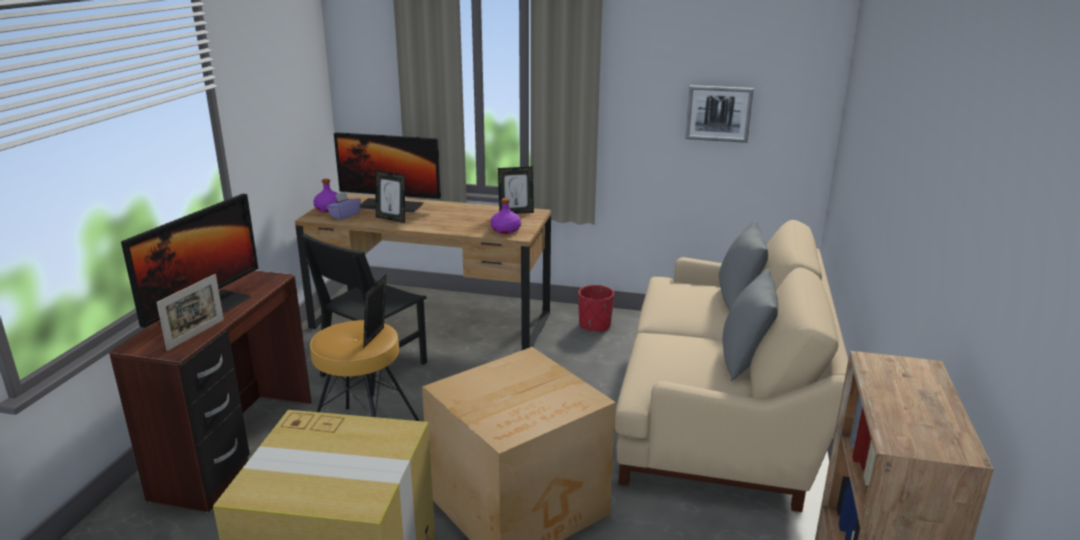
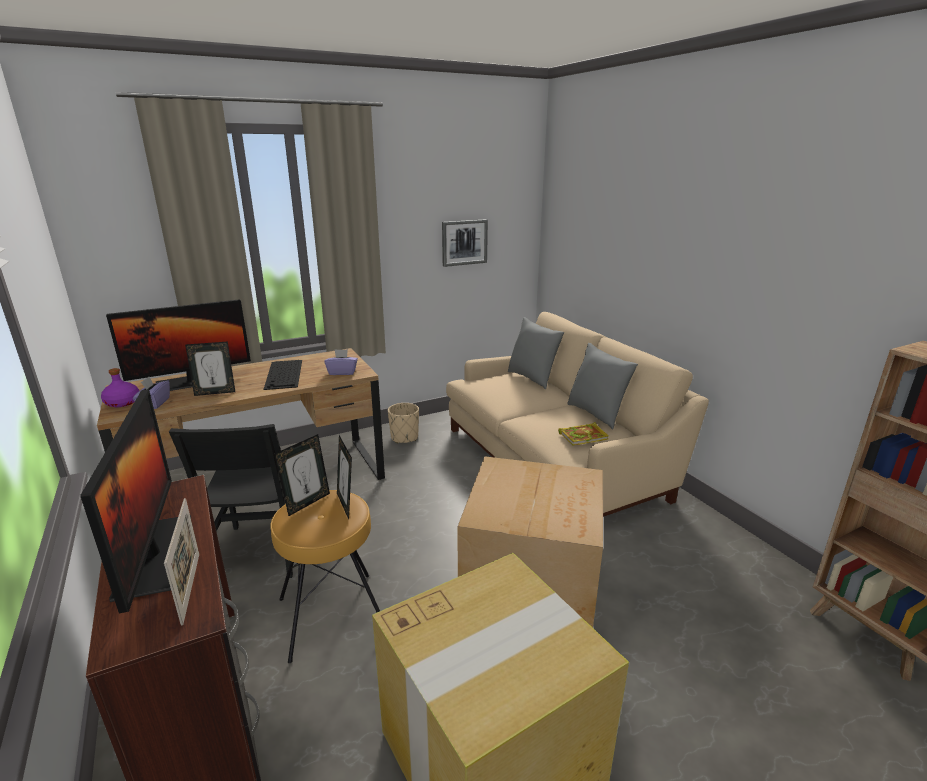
camera: 40 degrees left, 0 degrees up
(459, 218) = (284, 374): none -> keyboard
(505, 230) = (342, 372): purple bottle -> purple tissue box
(516, 212) = (327, 357): picture frame -> picture frame (307, 503)
(595, 325) = (404, 437): red planter -> beige planter
(686, 374) = (584, 436): none -> book

